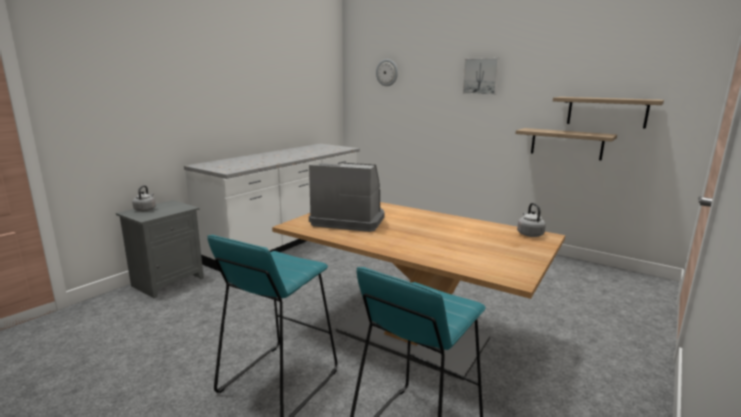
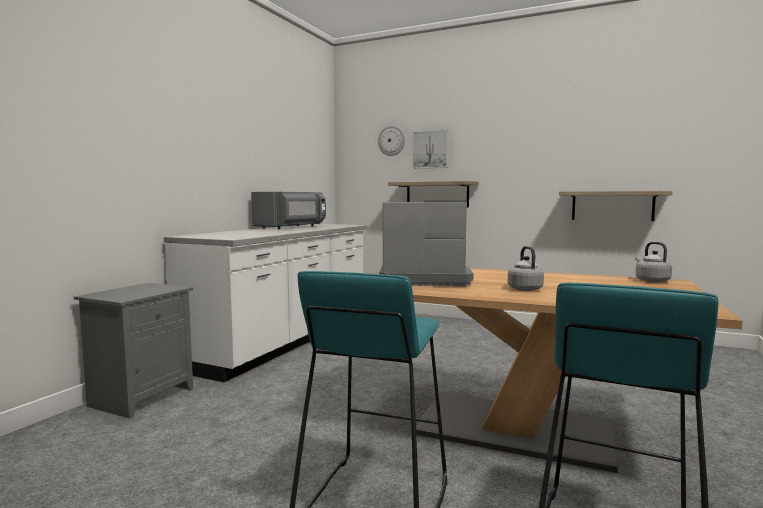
camera: 10 degrees left, 10 degrees down
(145, 209) = (116, 291): grey kettle -> grey kettle (524, 289)
(293, 151) = (292, 227): none -> grey microwave
(481, 76) = (507, 138): picture -> picture (431, 149)
(606, 112) = (654, 168): shelf -> shelf (437, 194)

